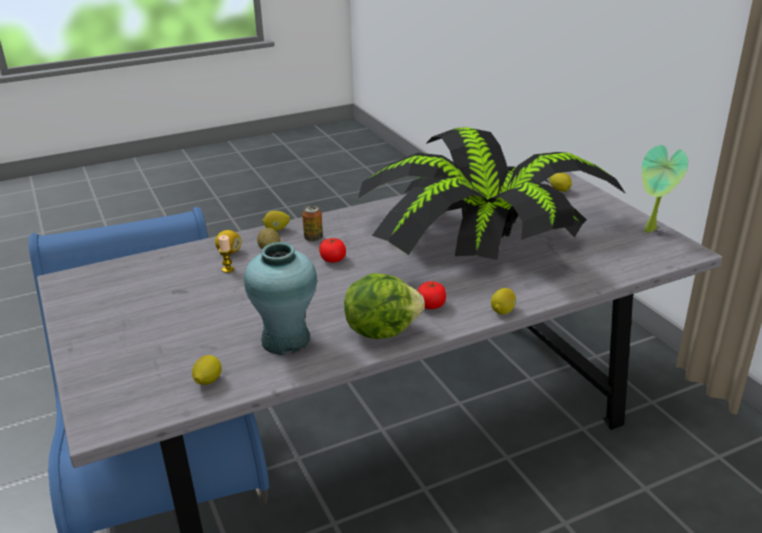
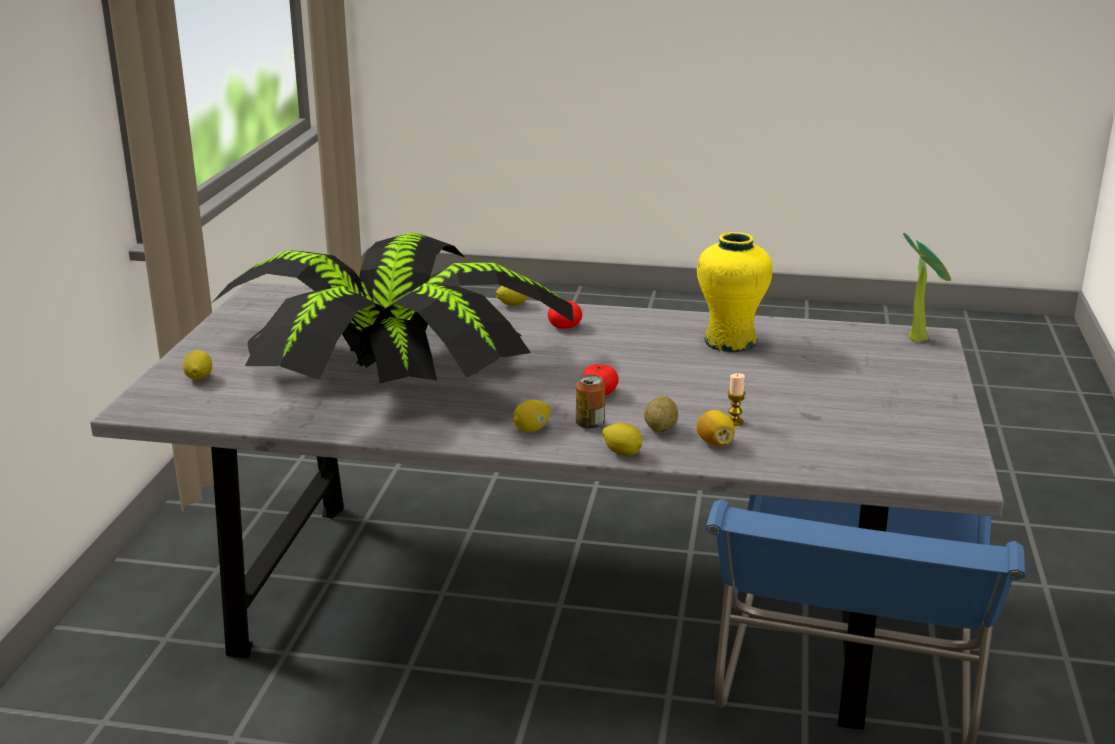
camera: 145 degrees left, 5 degrees down
(207, 381) = (824, 336): lemon -> lemon (532, 429)
(286, 340) = (729, 341): turquoise vase -> yellow vase
(381, 330) = (636, 323): lettuce -> none
(652, 231) = (240, 312): potted plant -> potted plant (918, 338)

